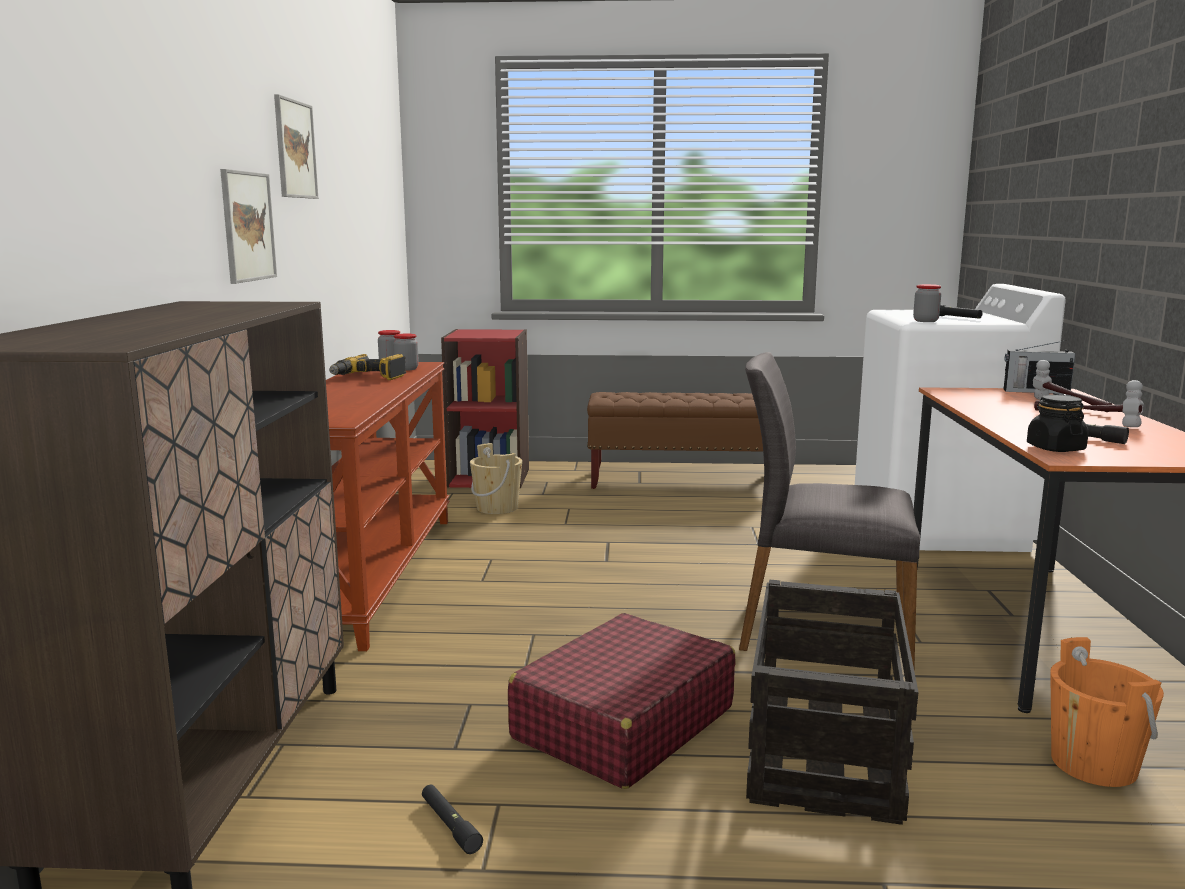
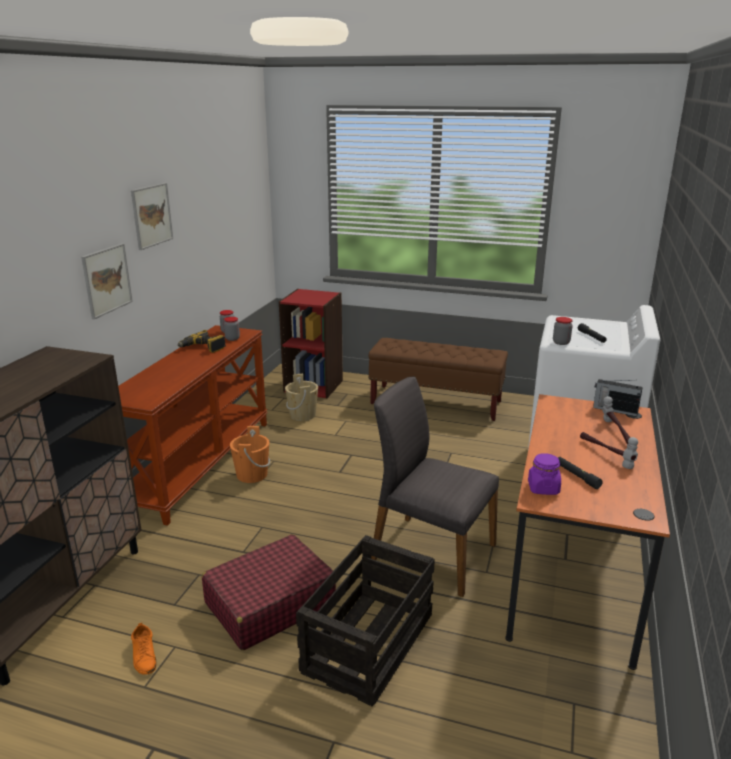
camera: 15 degrees right, 10 degrees up
(450, 825) = (144, 655): black flashlight -> orange shoe
(1055, 448) = (543, 488): black jar -> purple jar
(1093, 764) = (517, 688): orange bucket -> orange bucket (252, 475)

